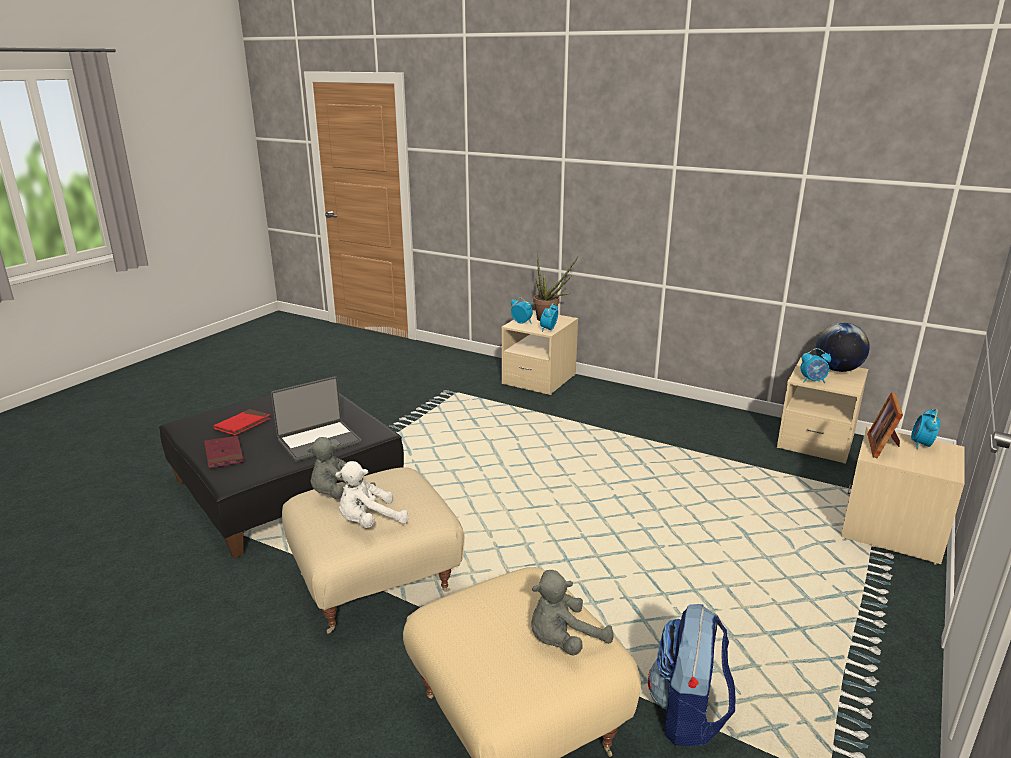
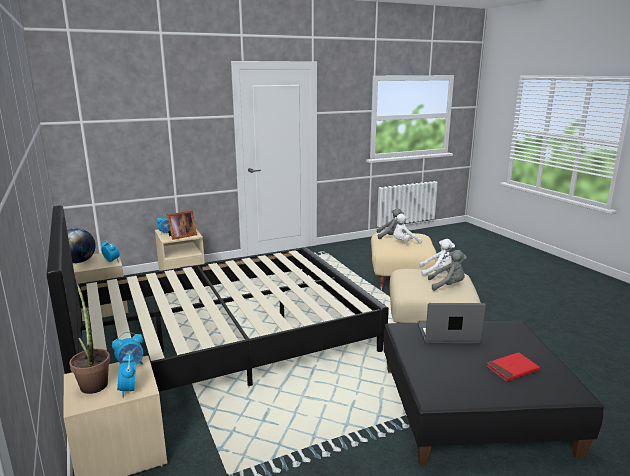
camera: 145 degrees left, 5 degrees down
(224, 454) = (524, 346): red book -> none
(499, 608) = (404, 243): none -> white plush toy
(621, 462) = (221, 339): none -> black bed
(688, 714) = (345, 268): backpack -> none

